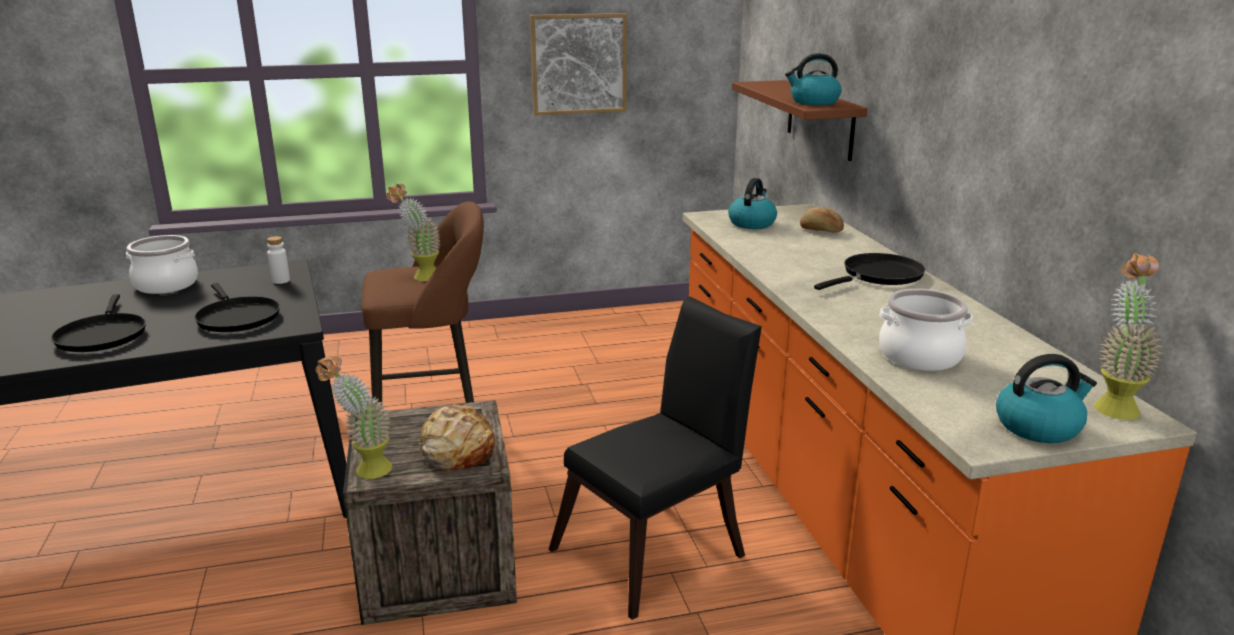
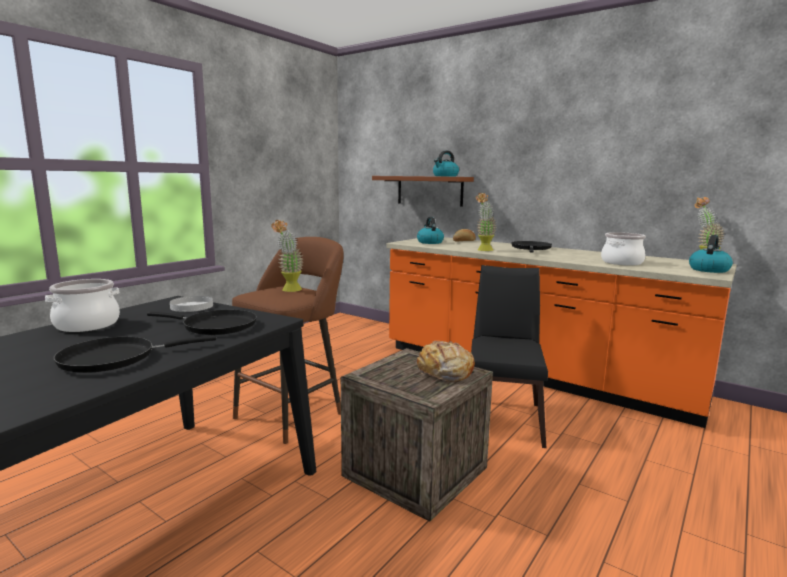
camera: 40 degrees left, 10 degrees down
(102, 335) = (115, 358): black frying pan -> black frying pan turned 120 degrees clockwise
(281, 281) = (191, 306): white bottle -> white plate
(364, 471) = (419, 396): potted plant -> potted plant (483, 250)
(578, 64) = (264, 170): picture -> none

